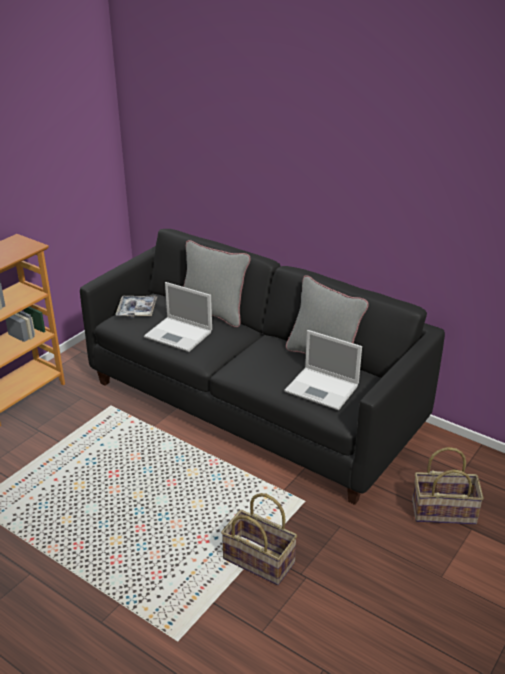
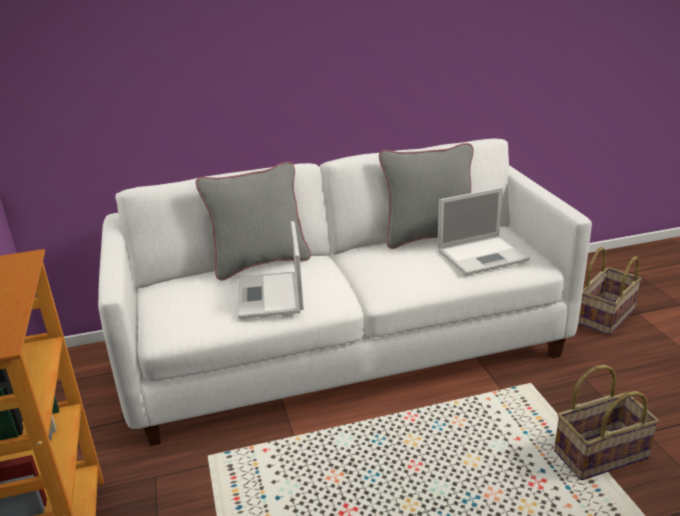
camera: 50 degrees left, 5 degrees down
(137, 310) = (171, 306): tray -> none
(179, 334) = (271, 296): laptop -> laptop turned 105 degrees clockwise
(253, 405) = (345, 349): black sofa -> white sofa

